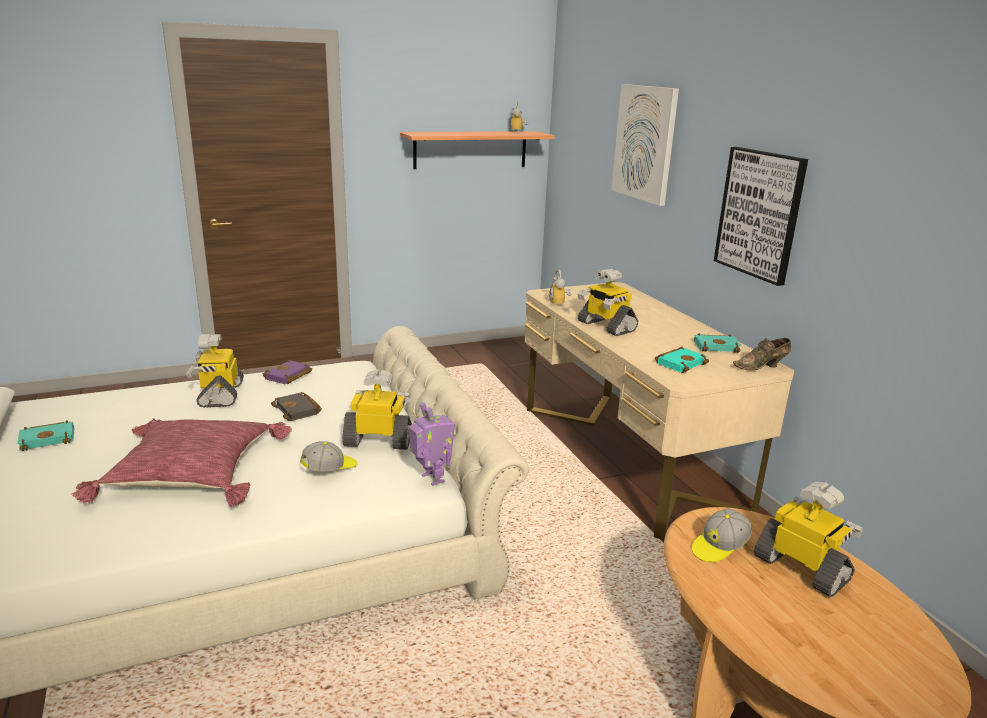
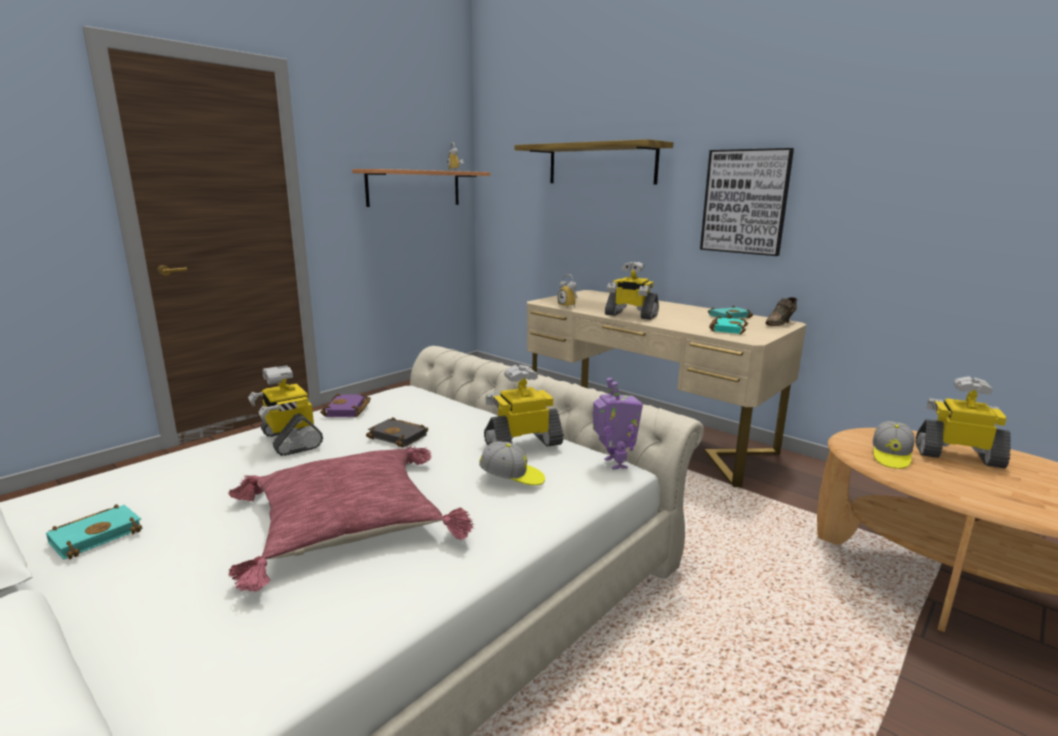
camera: 25 degrees left, 5 degrees down
(330, 469) = (512, 478): cap -> cap turned 75 degrees clockwise
(431, 479) = (613, 463): toy robot -> toy robot turned 45 degrees clockwise
(645, 143) = (601, 164): picture -> shelf

